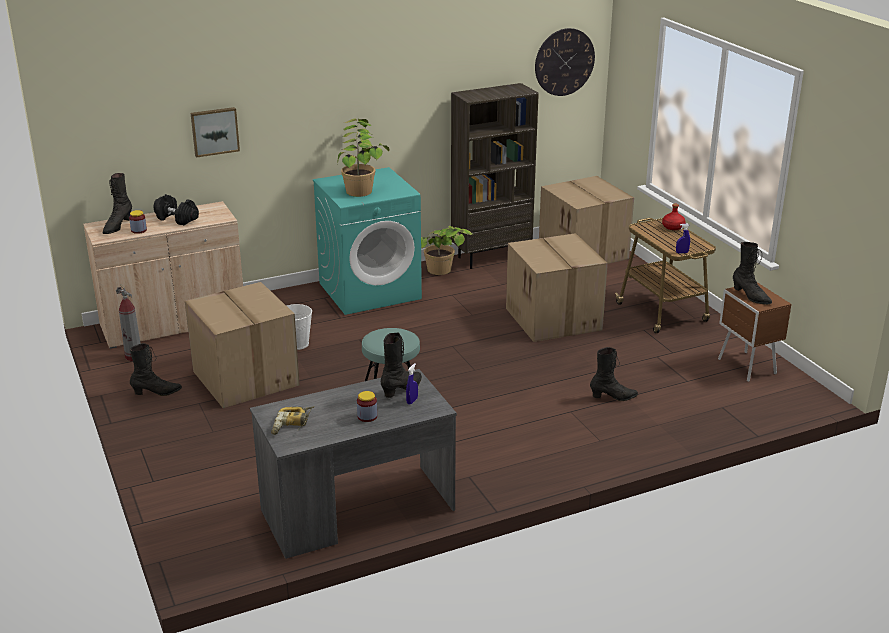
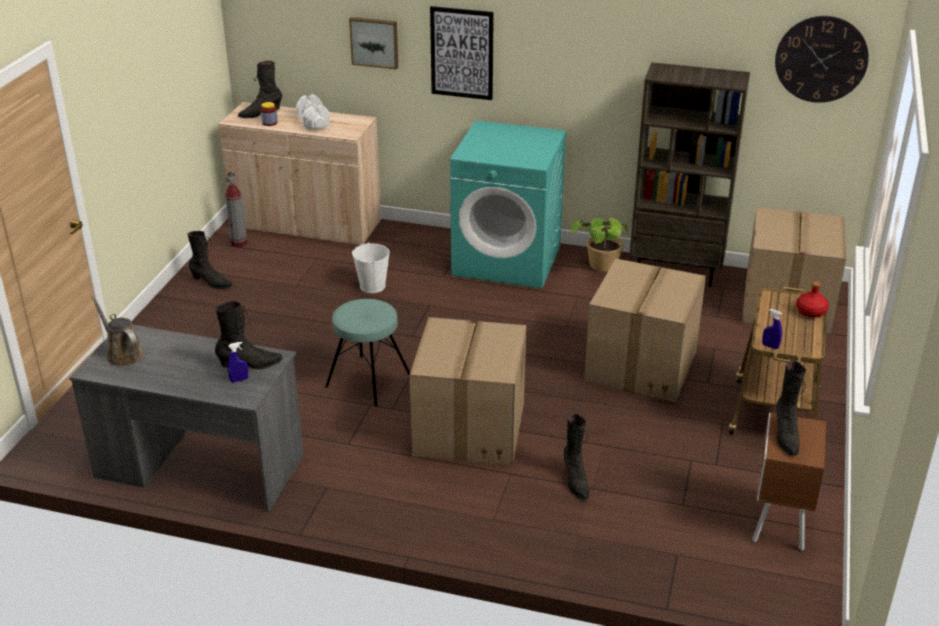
camera: 40 degrees right, 5 degrees up
(176, 219) = (313, 122): black dumbbell -> white dumbbell
(244, 378) = (288, 299): cardboard box -> cardboard box (468, 428)
(292, 425) = (122, 354): power drill -> brown watering can
(295, 122) = (462, 53): none -> picture
(361, 186) = (504, 143): potted plant -> none
(367, 416) = (184, 376): jar -> none
(613, 397) = (575, 481): black boot -> black boot turned 45 degrees clockwise

